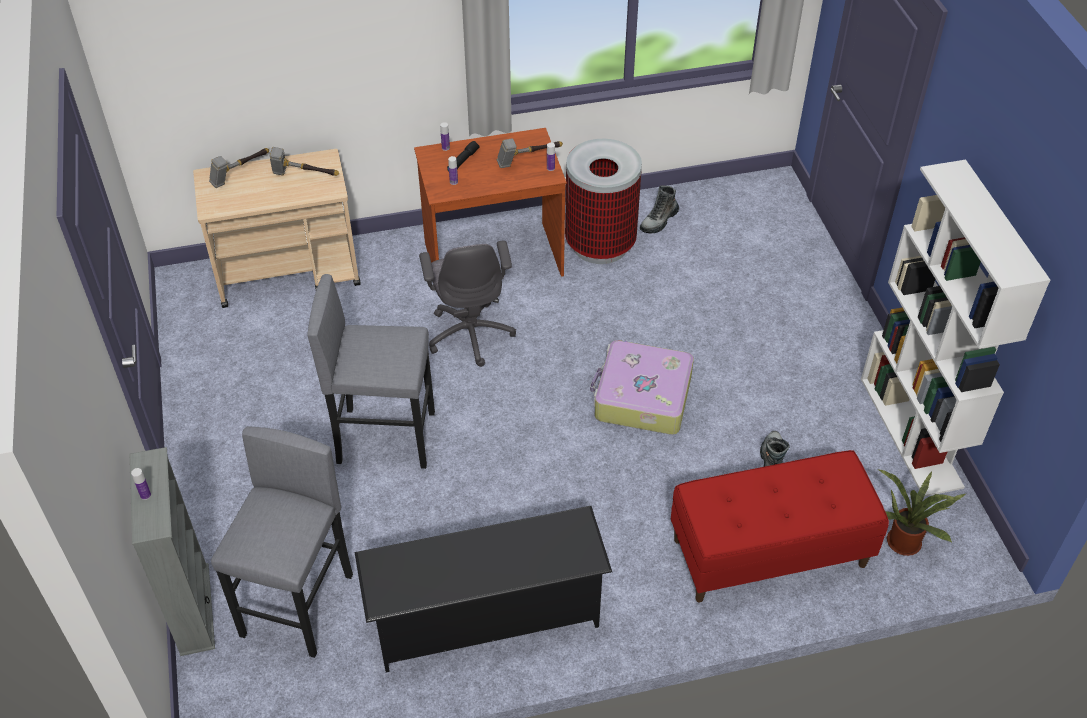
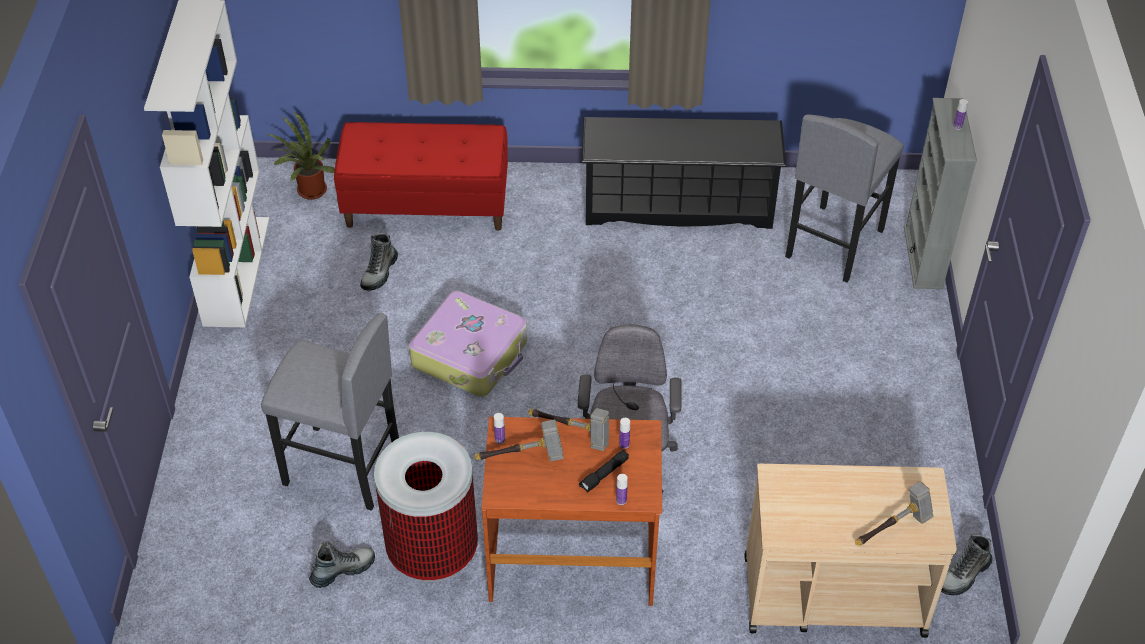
camera: 165 degrees left, 0 degrees up
(184, 305) = (964, 575): none -> boot
(303, 176) = (810, 506): hammer -> hammer (571, 433)
(386, 437) = (739, 367): grey stool -> grey stool (342, 469)

